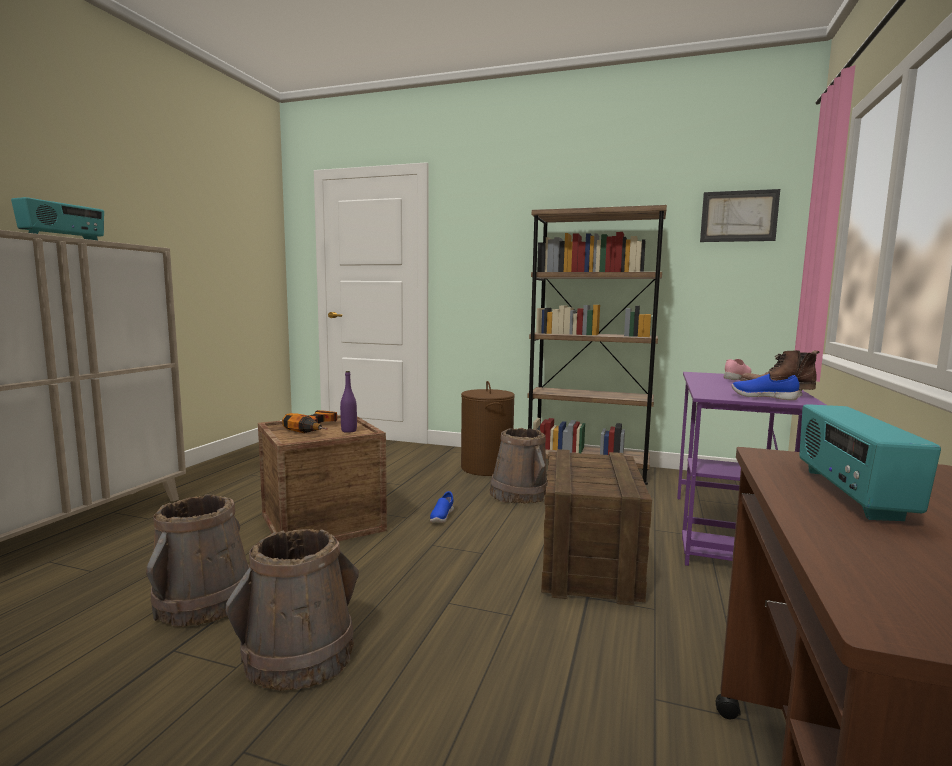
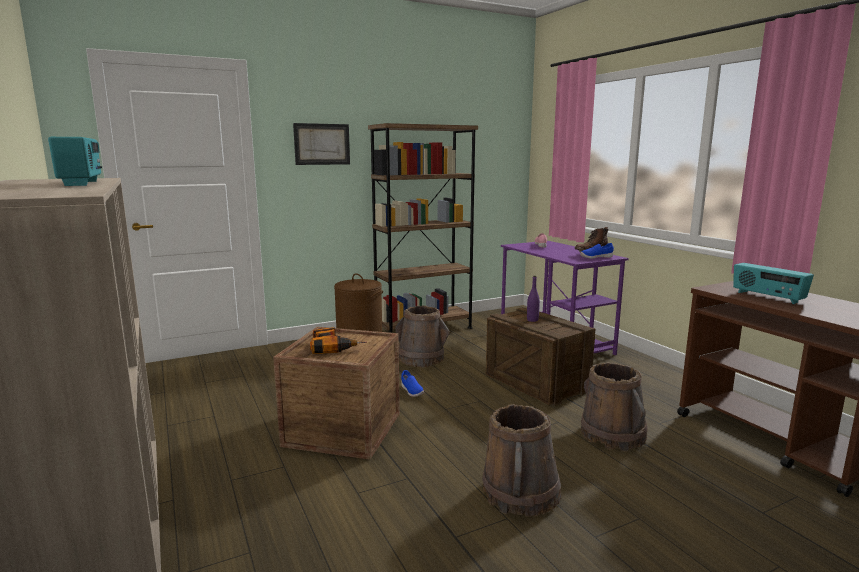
camera: 45 degrees left, 5 degrees up
(204, 601) = (400, 509): brown bucket -> brown bucket (612, 435)
(349, 431) = (363, 340): purple bottle -> purple bottle (532, 320)
(738, 216) = (495, 131): picture -> picture (322, 144)

